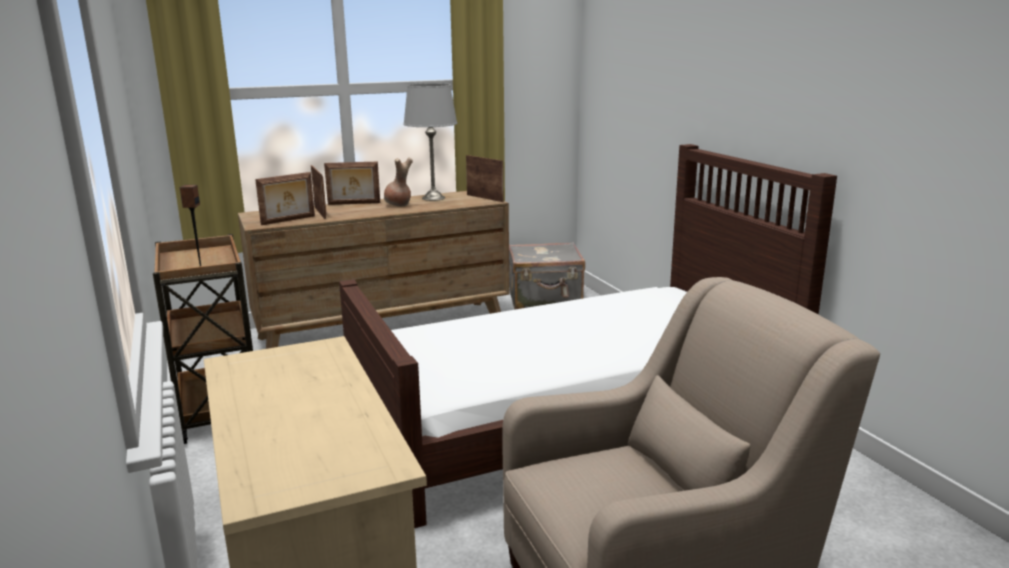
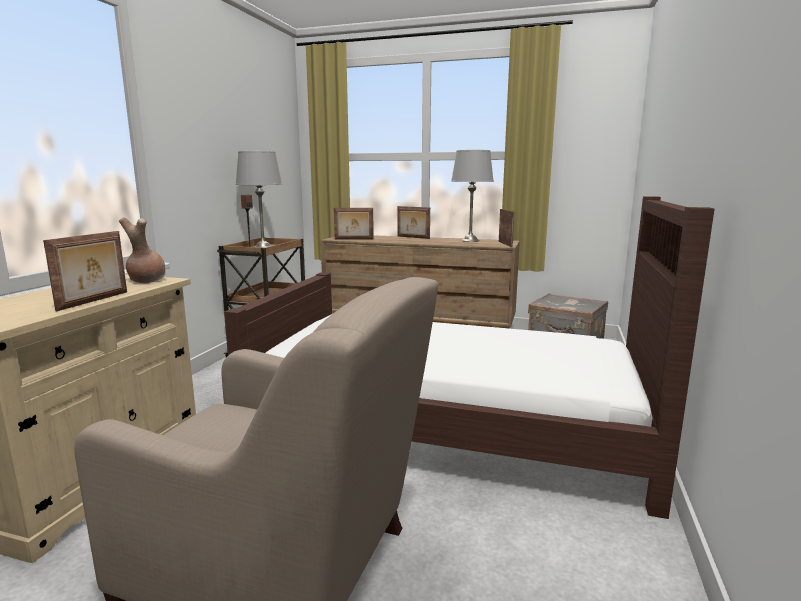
camera: 40 degrees right, 5 degrees down
(191, 260) = (263, 247): none -> grey table lamp
(321, 212) = (381, 238): picture frame -> picture frame (95, 301)
(398, 205) = (436, 240): brown vase -> brown vase (146, 281)

